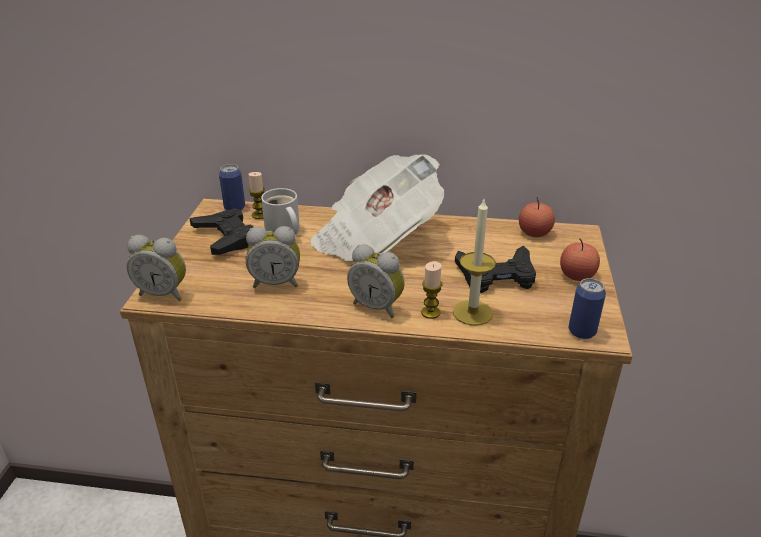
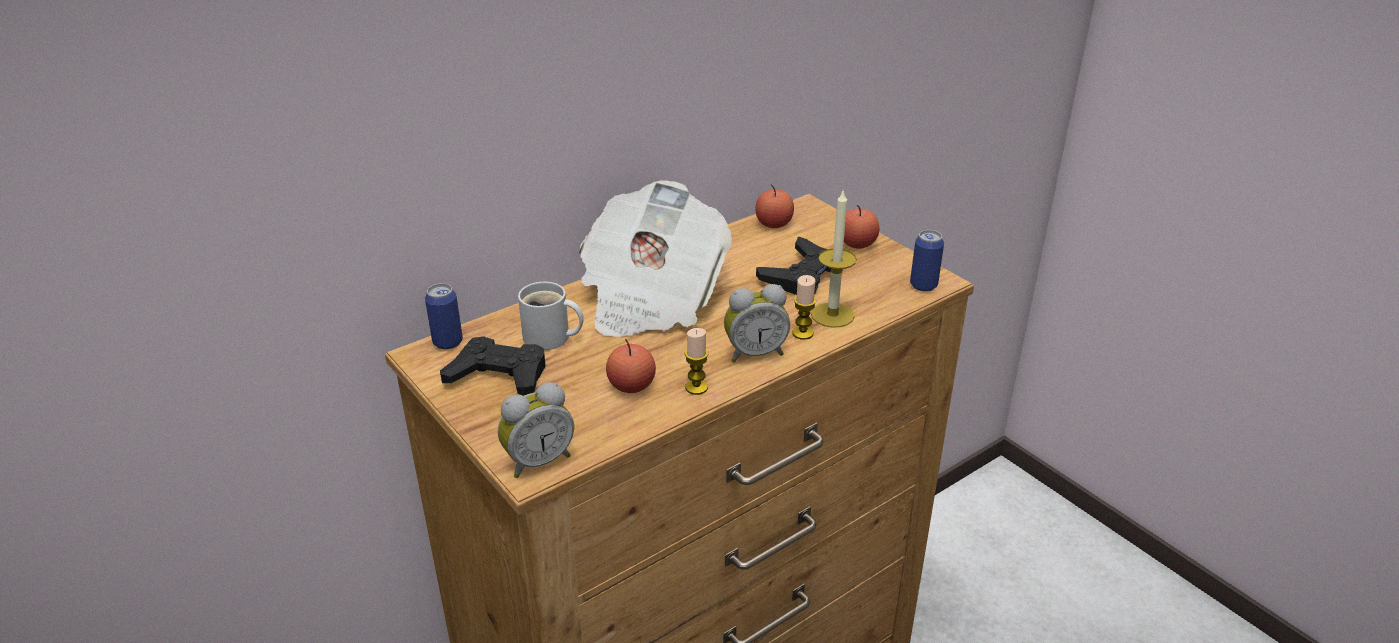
camera: 45 degrees left, 0 degrees up
(259, 215) = (491, 335): candle -> candle (696, 387)
(276, 282) = (631, 386): alarm clock -> apple

